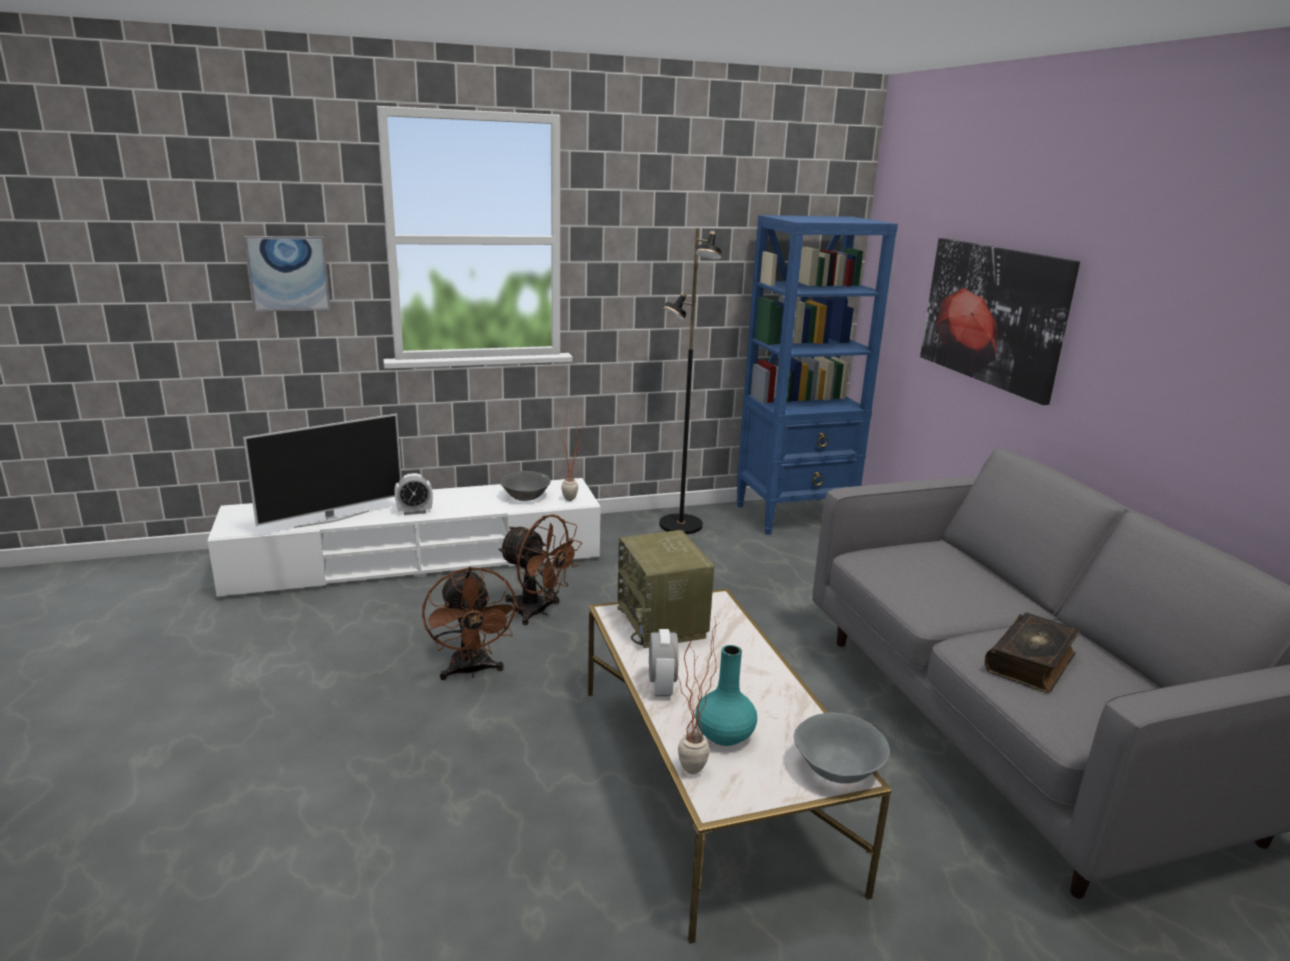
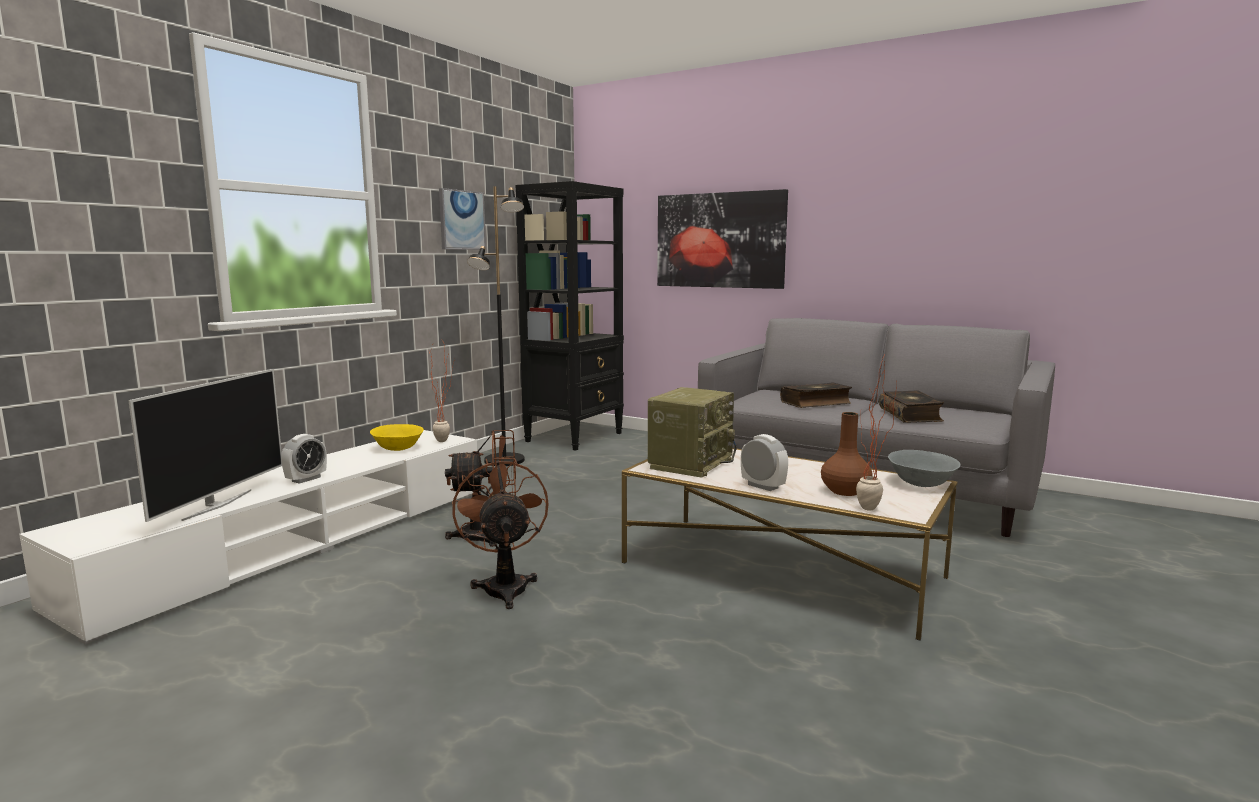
camera: 40 degrees left, 10 degrees down
(288, 273) = (89, 216): picture -> picture (461, 220)
(471, 671) = (504, 586): brown fan -> brown fan turned 135 degrees counterclockwise
(525, 496) = (397, 448): grey bowl -> yellow bowl
(663, 623) = (690, 463): radio -> radio turned 90 degrees counterclockwise
(724, 734) = (844, 491): turquoise vase -> brown vase
(795, 515) = (575, 437): blue bookcase -> black bookcase
(952, 591) = (816, 403): none -> book

